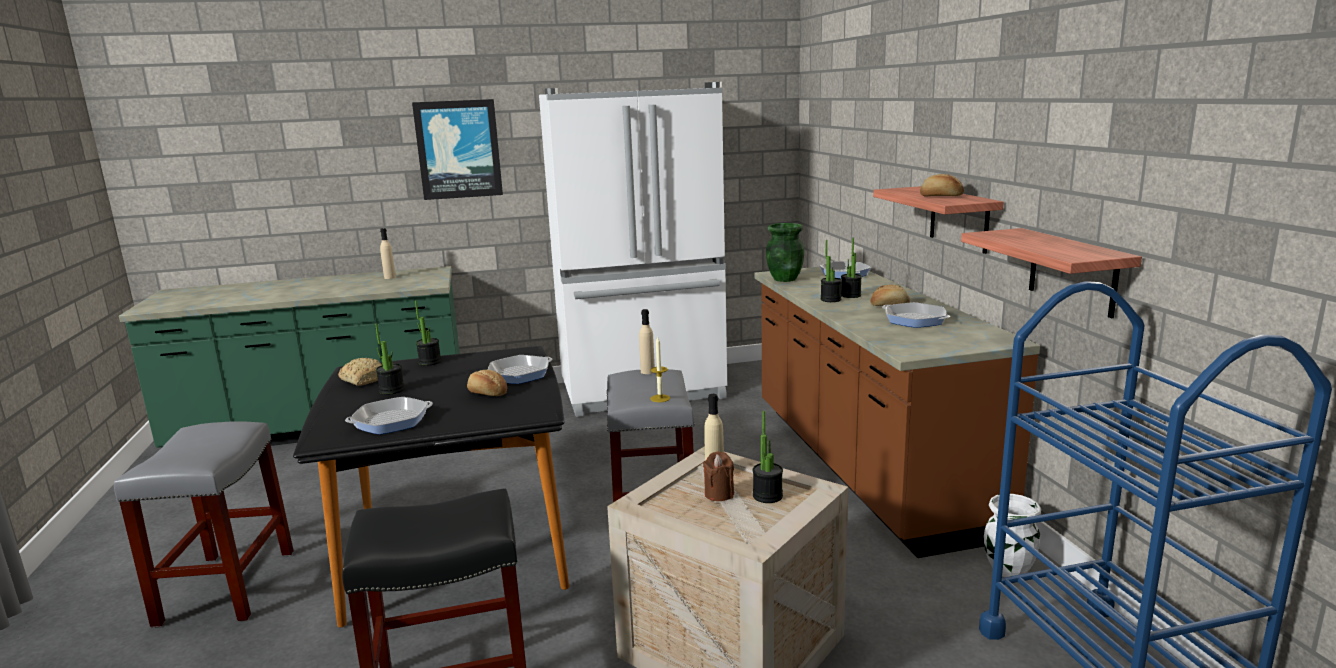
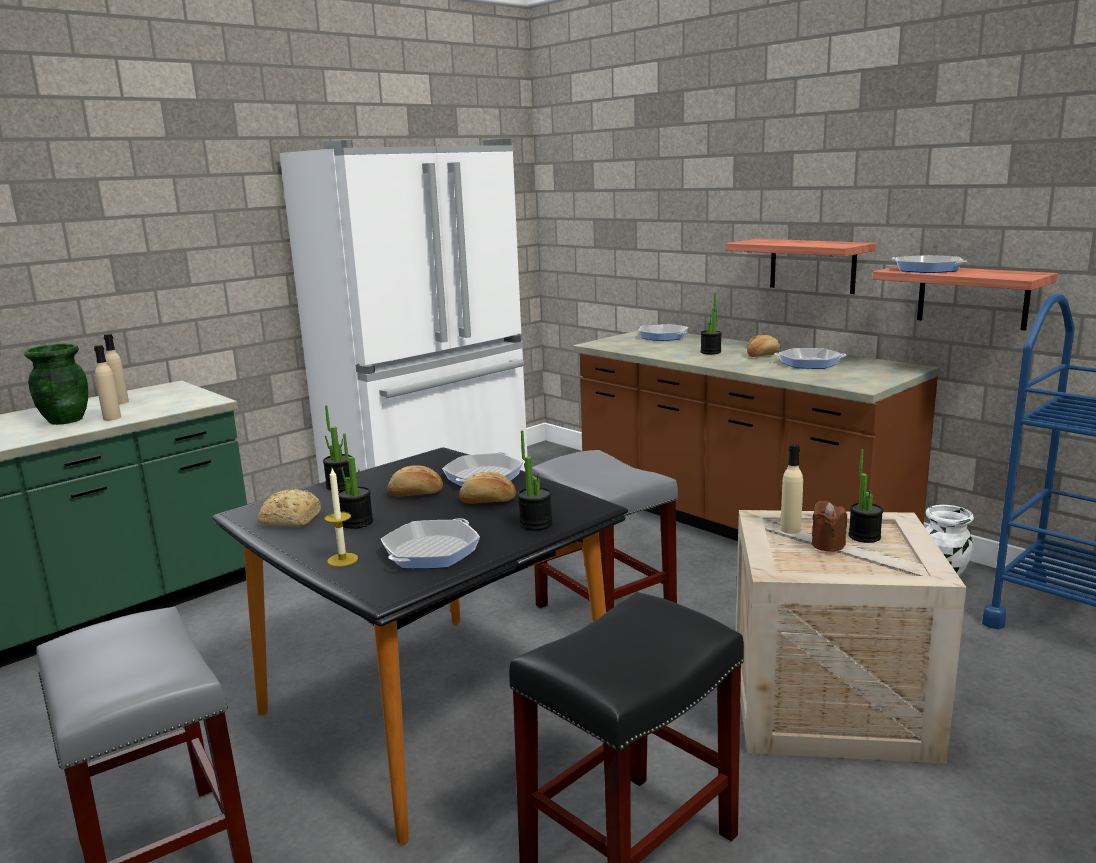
camera: 30 degrees left, 0 degrees up
(458, 149) = (182, 224): picture -> none
(647, 371) = (578, 455): beige bottle -> beige bottle (112, 418)
(660, 398) = (639, 475): candle -> candle (342, 560)
(784, 279) = (617, 347): green vase -> green vase (65, 420)
(830, 299) = (701, 357): potted plant -> potted plant (535, 524)
(941, 196) = (812, 243): bread -> bread (416, 494)
(1018, 236) = (927, 269): none -> frying pan

